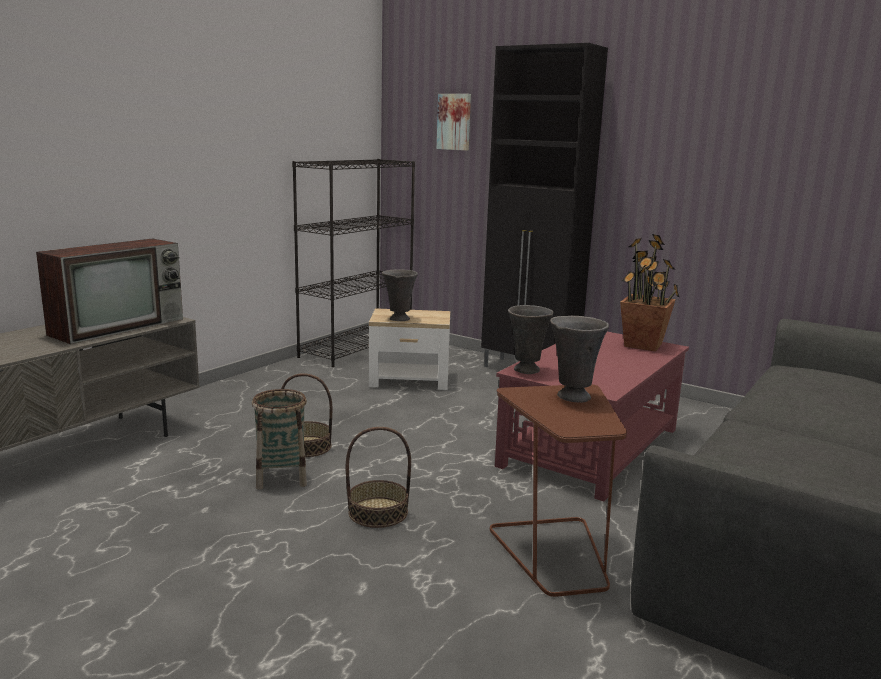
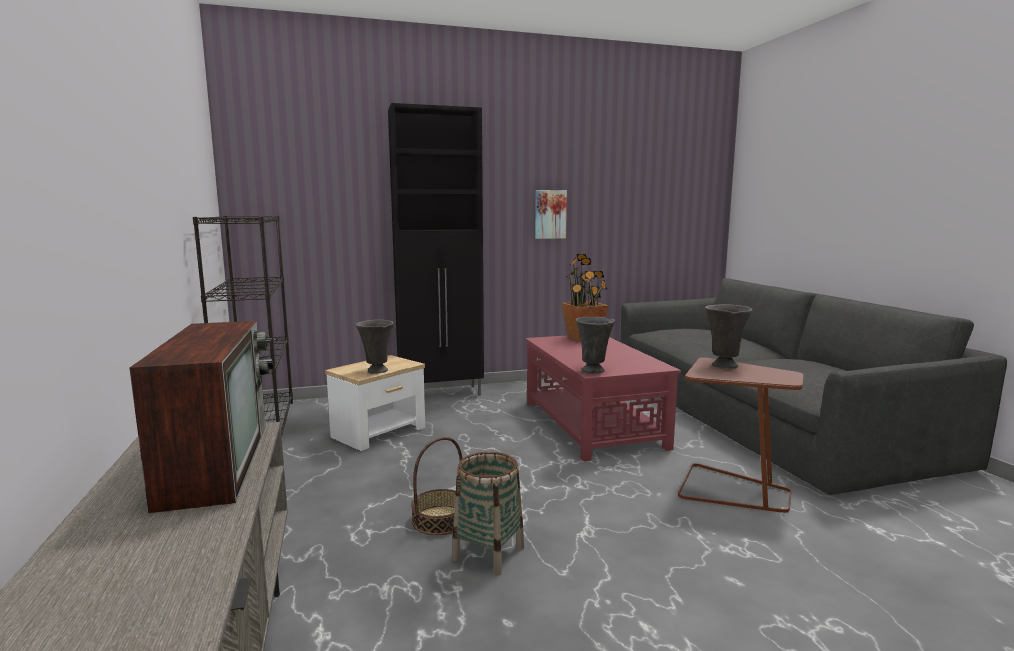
camera: 50 degrees left, 5 degrees down
(378, 512) = (611, 530): basket -> none
(454, 122) = (319, 175): picture -> picture (550, 214)

